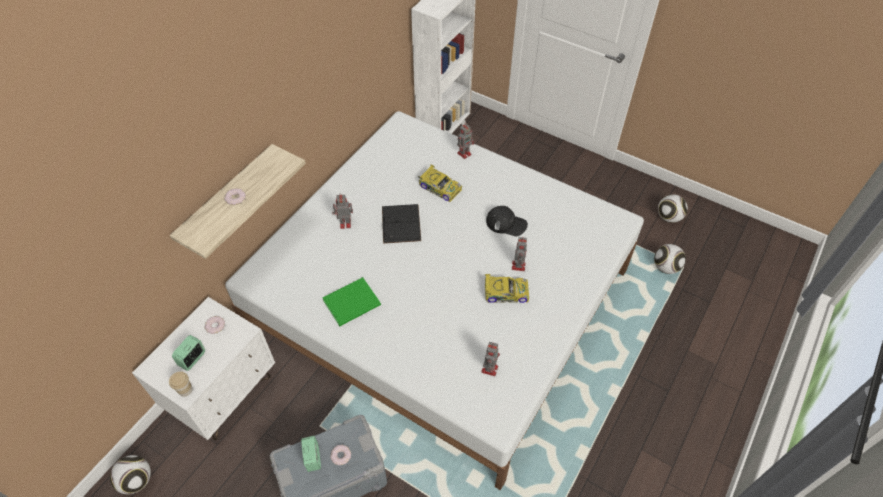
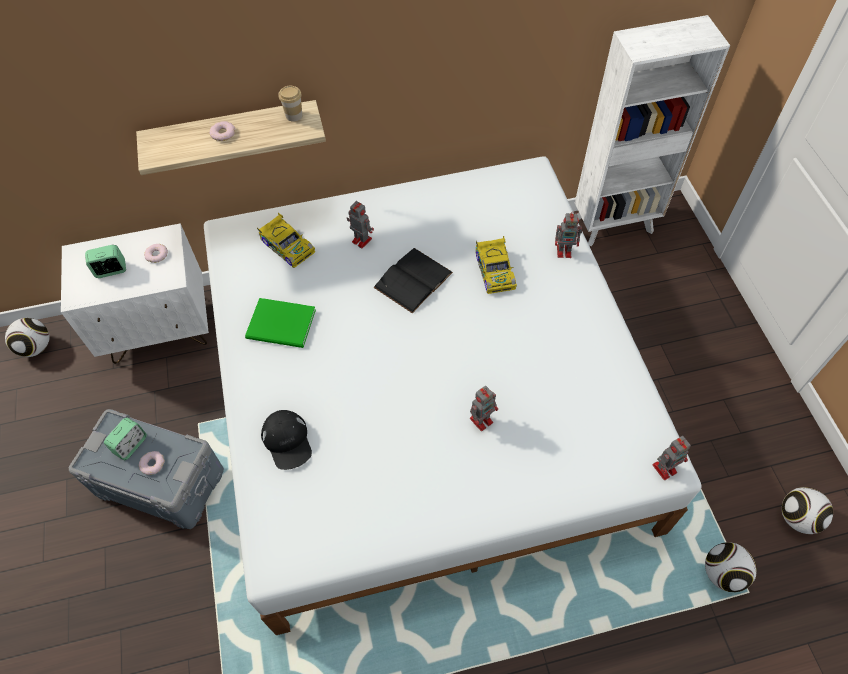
camera: 45 degrees right, 5 degrees up
(185, 390) = (78, 293): cup -> cup (294, 115)
(490, 368) = (328, 502): toy robot -> toy robot (665, 468)
(505, 292) = (434, 437): toy car -> toy car (287, 245)
(506, 223) = (522, 363): black cap -> black cap (287, 441)

